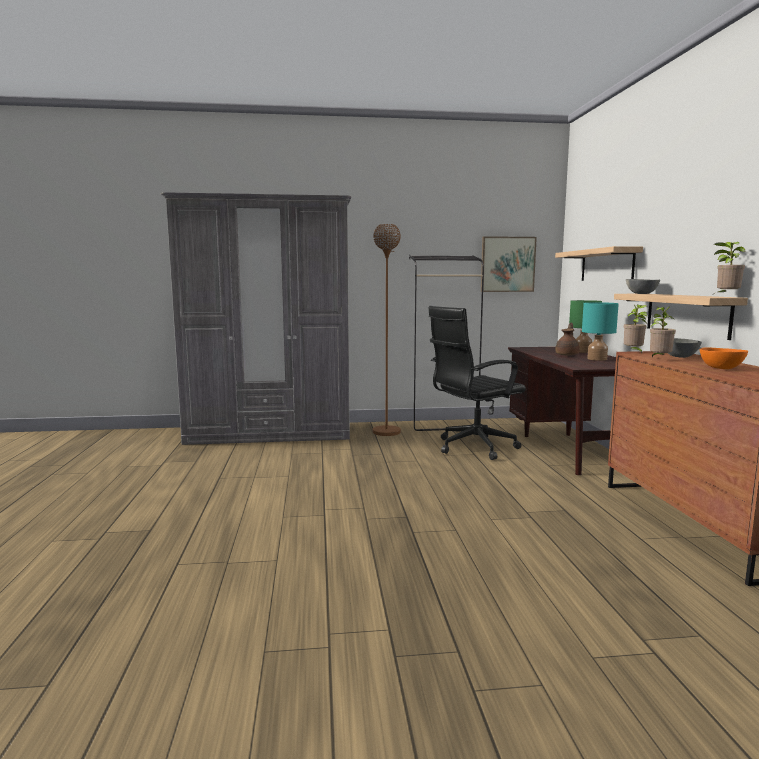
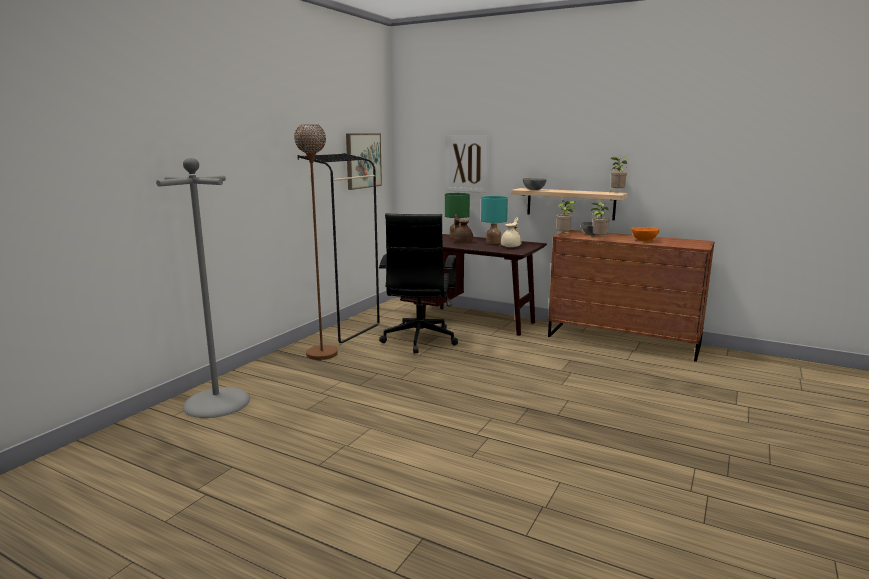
camera: 55 degrees left, 5 degrees up
(270, 434) = (217, 403): grey wardrobe -> grey clothes rack
(599, 363) = (511, 246): none -> beige teapot
(606, 265) = (467, 163): shelf -> picture

